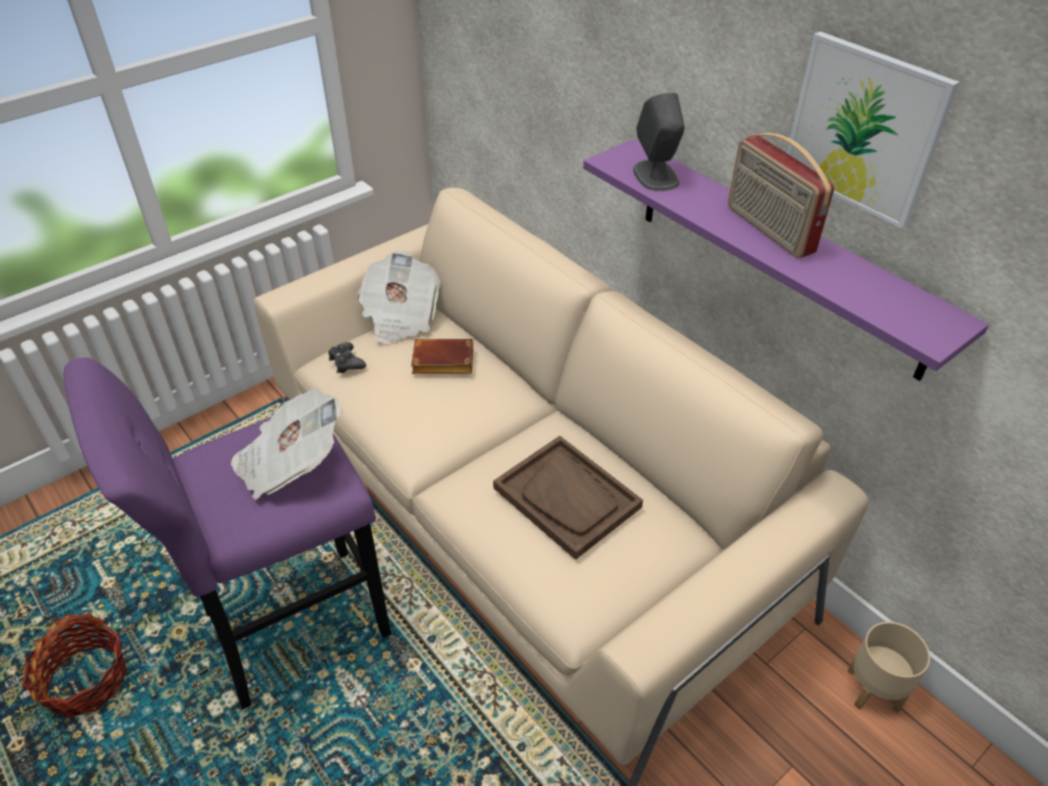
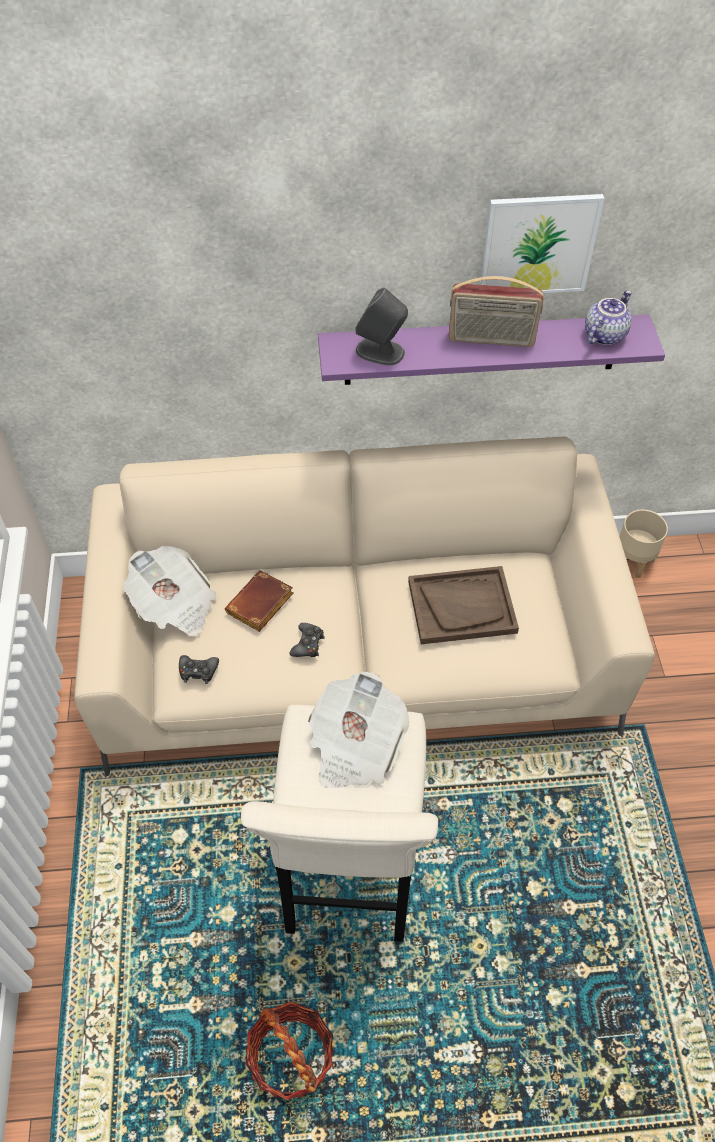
camera: 55 degrees left, 10 degrees up
(286, 628) = (348, 877): purple stool -> beige stool
(428, 412) = (308, 644): none -> black game controller
(896, 301) = (603, 334): none -> teapot

